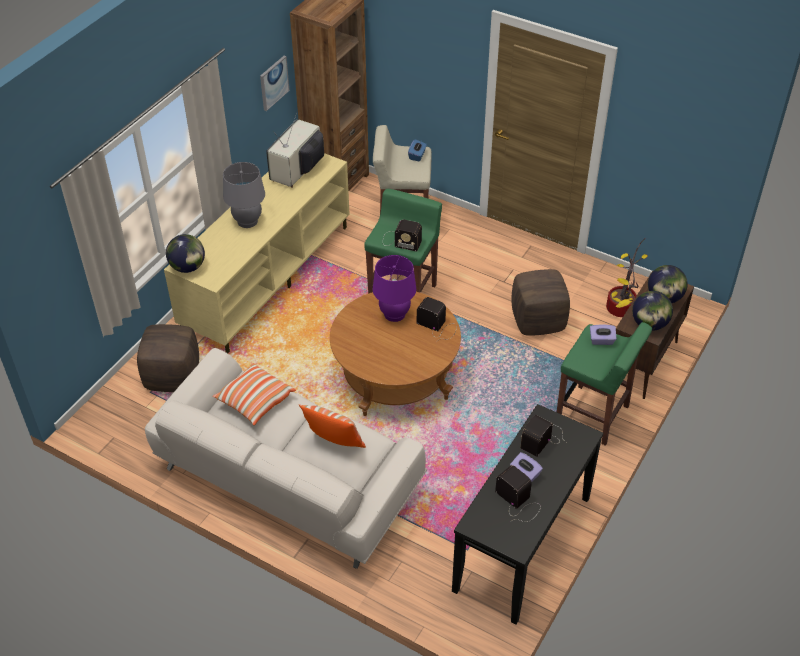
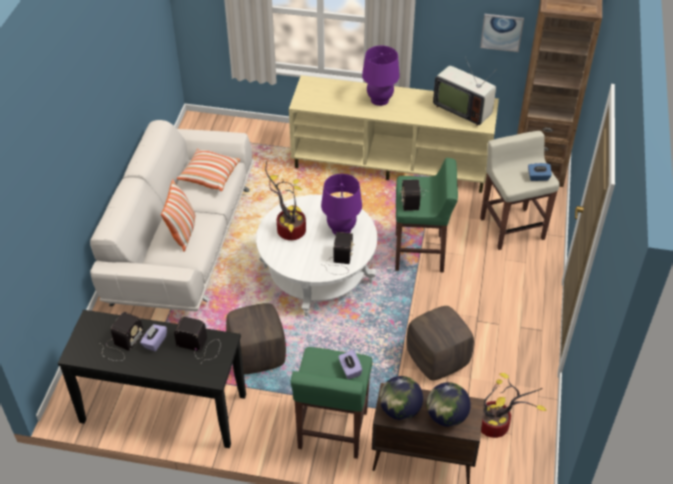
camera: 70 degrees right, 0 degrees up
(172, 376) = (258, 147): brown ottoman -> brown ottoman (257, 355)
(188, 267) = (309, 86): globe -> none
(247, 221) = (379, 100): grey table lamp -> purple table lamp
(299, 170) = (463, 109): television -> television turned 150 degrees counterclockwise
(376, 354) = (288, 230): none -> potted plant
(395, 376) = (317, 274): brown coffee table -> white coffee table

